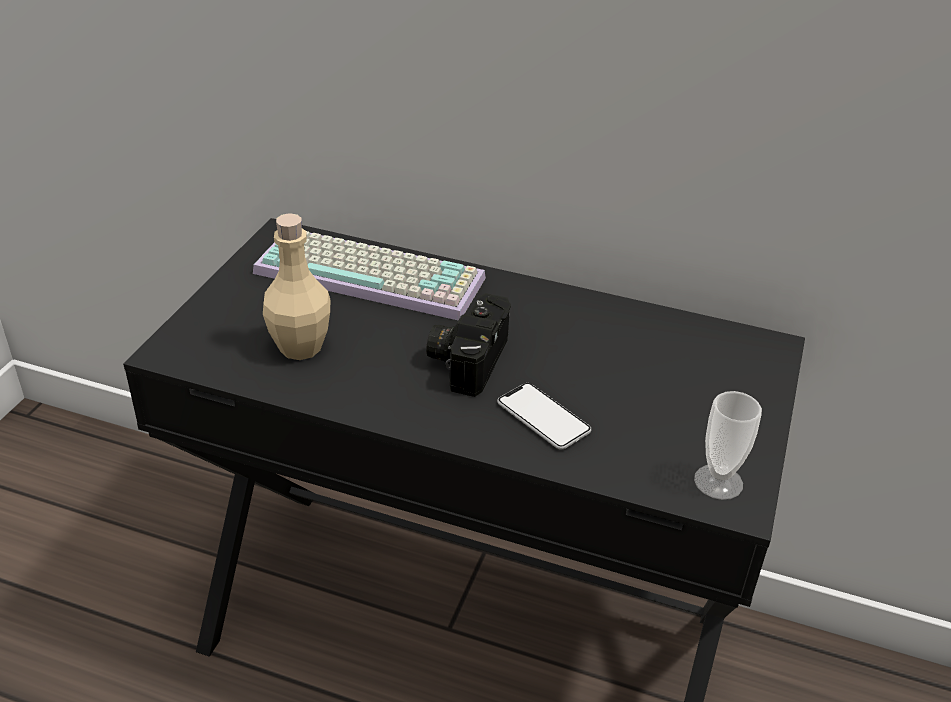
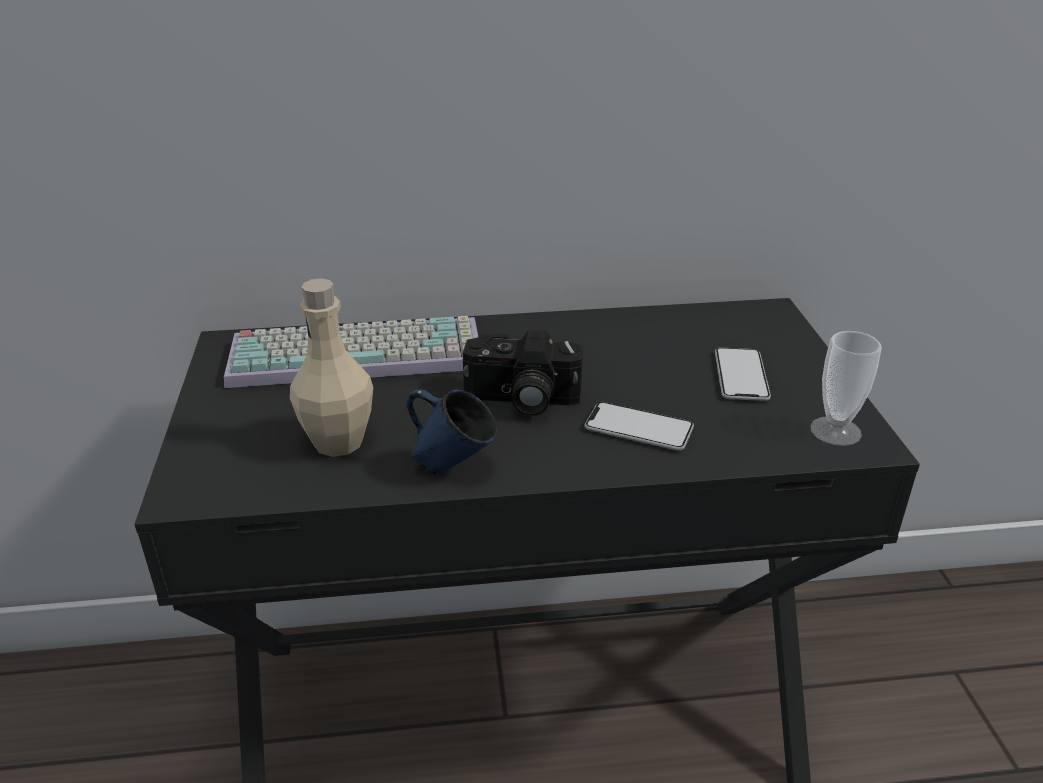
camera: 25 degrees left, 5 degrees down
(367, 398) = (452, 468): none -> blue mug
(467, 358) = (521, 400): camera -> camera turned 75 degrees counterclockwise
(679, 400) = (741, 376): none -> phone

